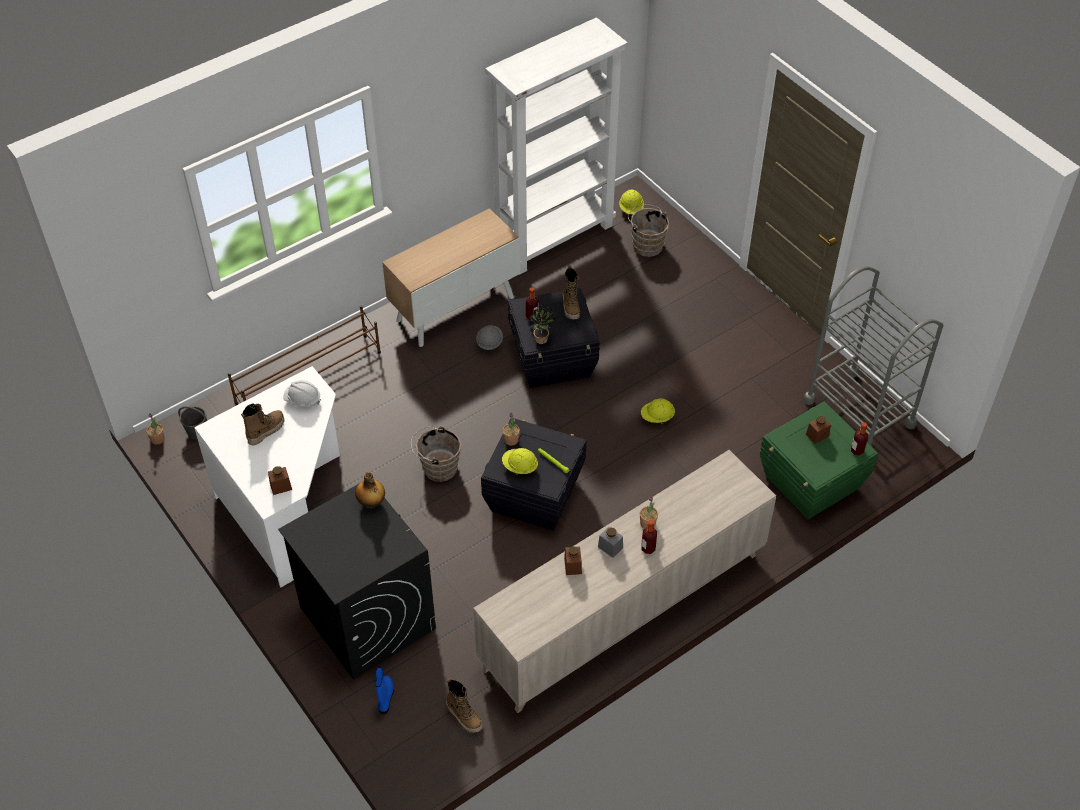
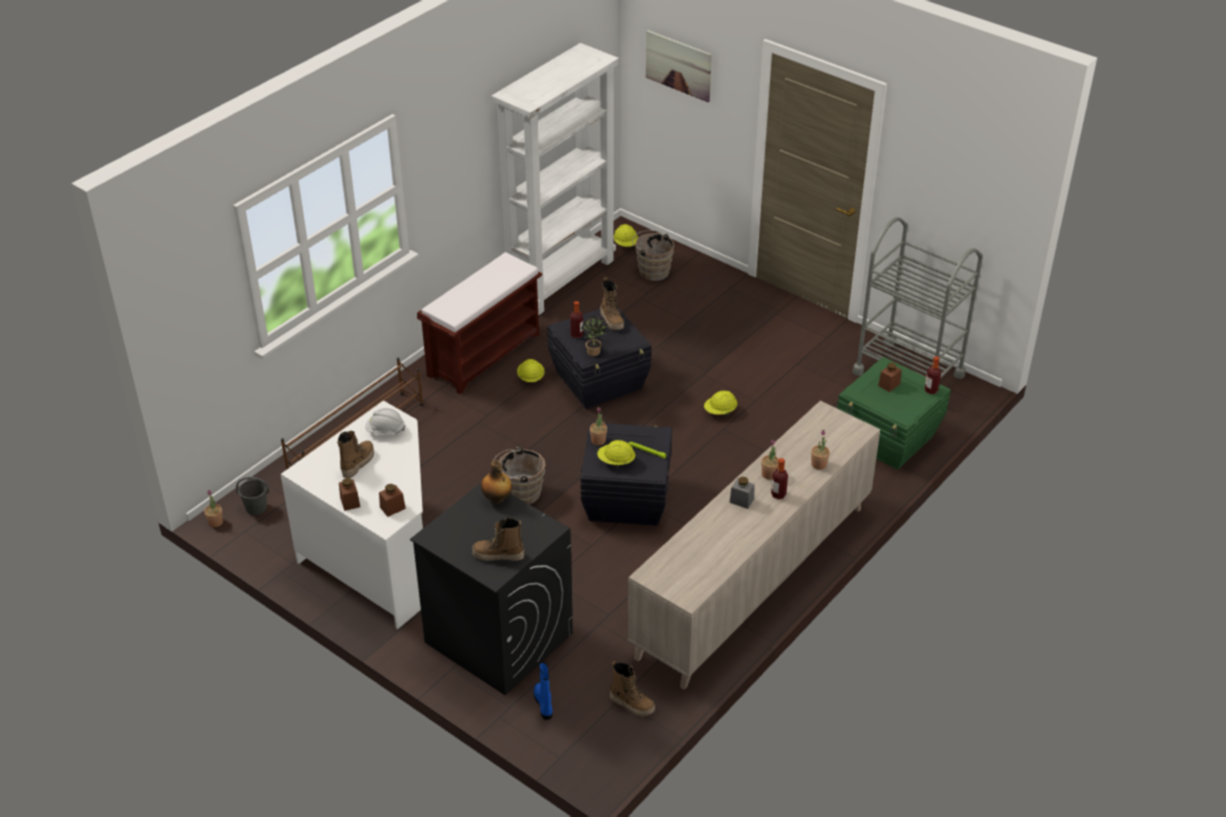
camera: 15 degrees left, 10 degrees down
(351, 565) = (498, 555): none -> boot
(455, 307) = (484, 354): cabinet -> brown bench
(489, 343) = (530, 378): grey hard hat -> yellow hard hat
(573, 566) = (712, 523): brown jar -> brown jar (350, 502)
(695, 53) = (678, 65): none -> picture
(700, 523) = (818, 464): none -> potted plant

